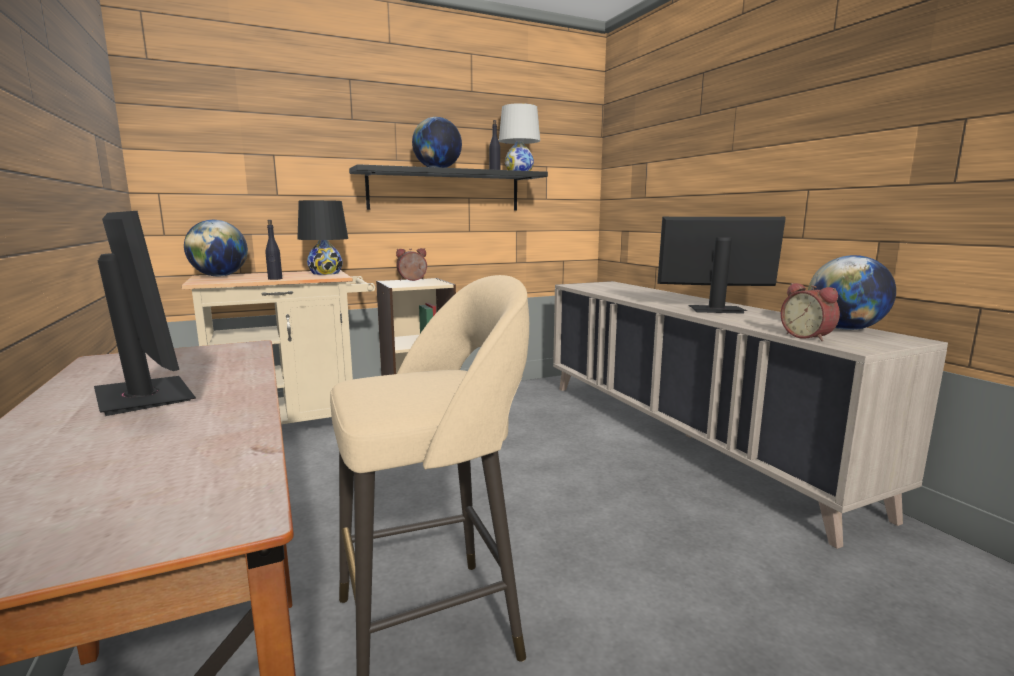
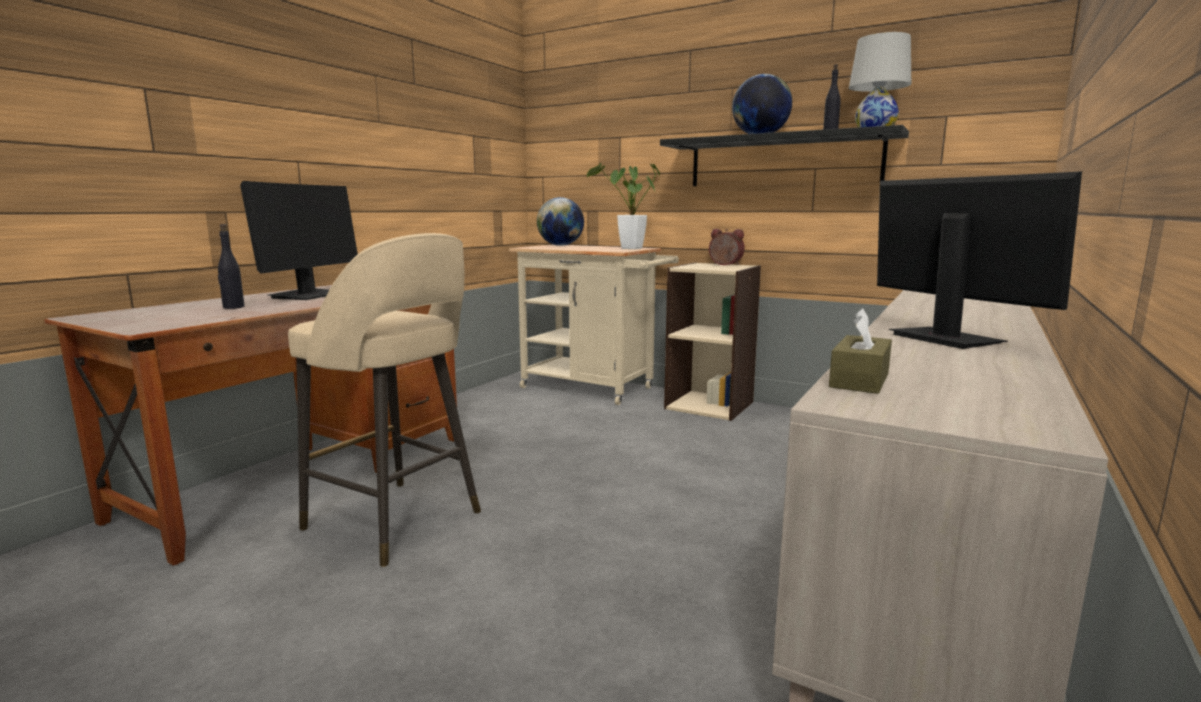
camera: 55 degrees right, 0 degrees up
(275, 279) = (573, 249): black bottle -> black bottle (233, 307)
(325, 273) = (629, 249): black table lamp -> potted plant
(808, 337) = (859, 380): alarm clock -> brown tissue box
(845, 329) = (1005, 394): globe -> none

